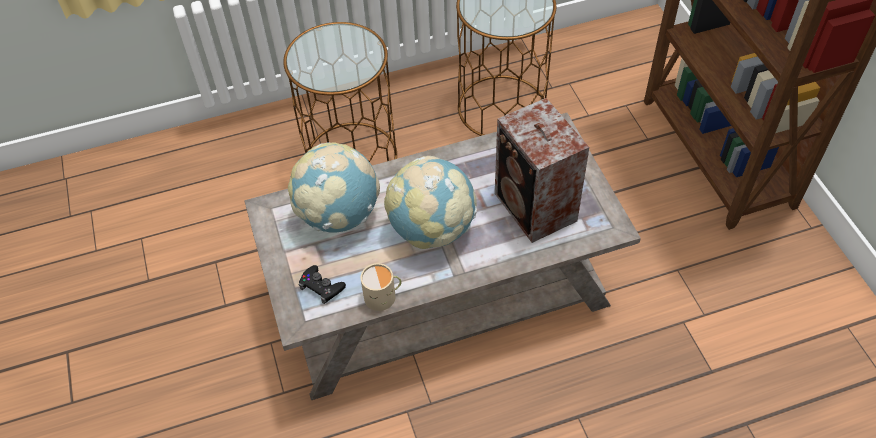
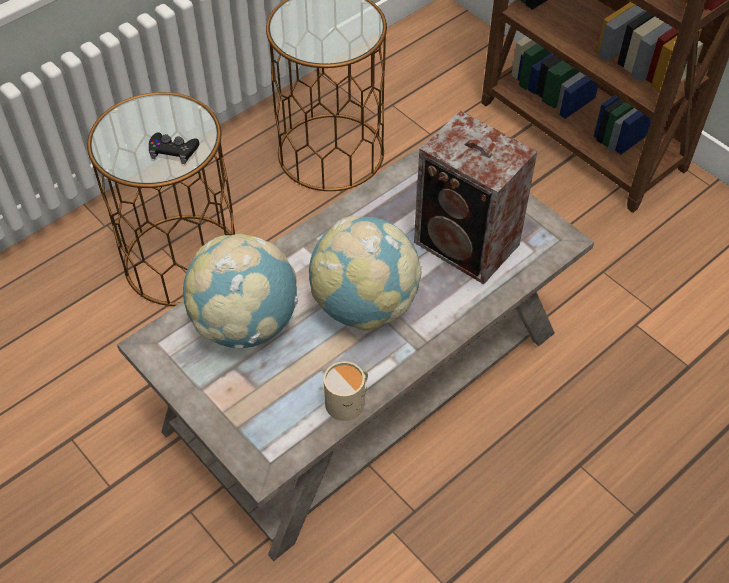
camera: 25 degrees left, 0 degrees up
(321, 287) = (269, 415): black game controller -> black game controller (173, 151)

